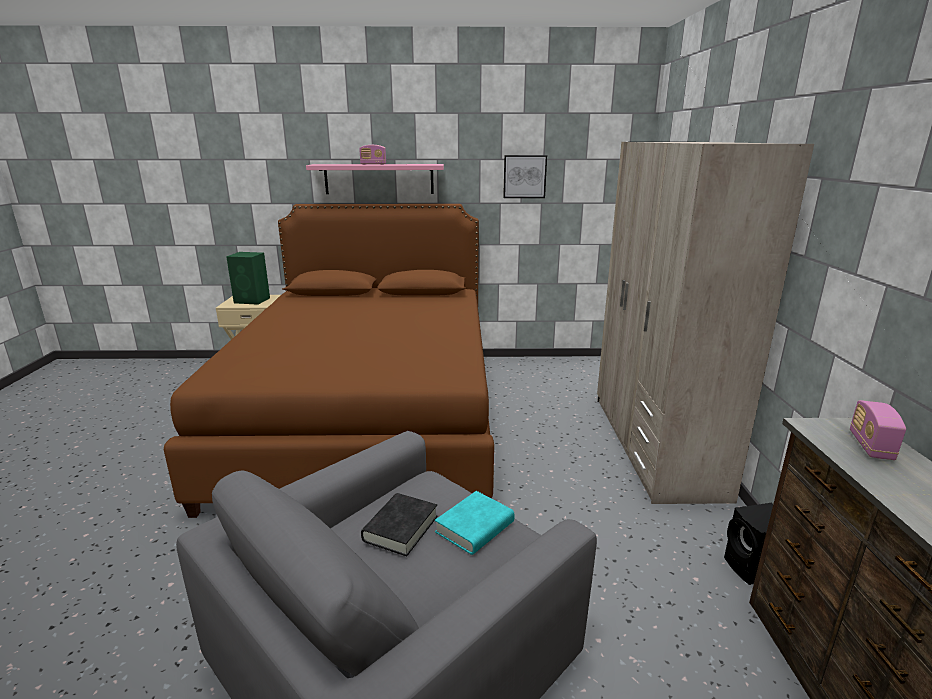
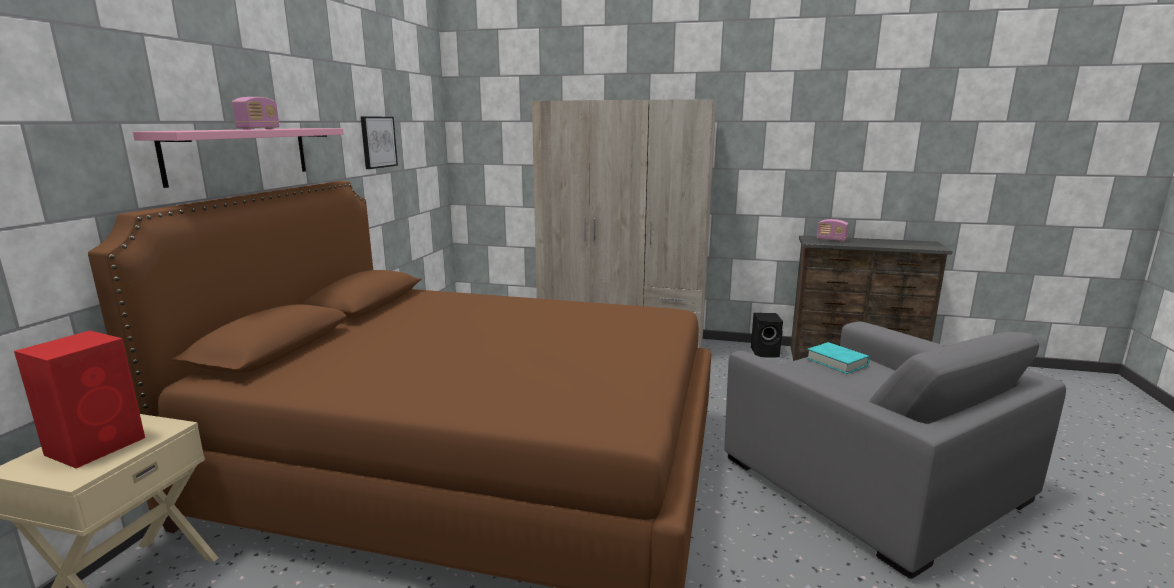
camera: 75 degrees left, 5 degrees down
(253, 300) = (98, 445): green speaker -> red speaker
(400, 528) = (845, 384): black book -> none

